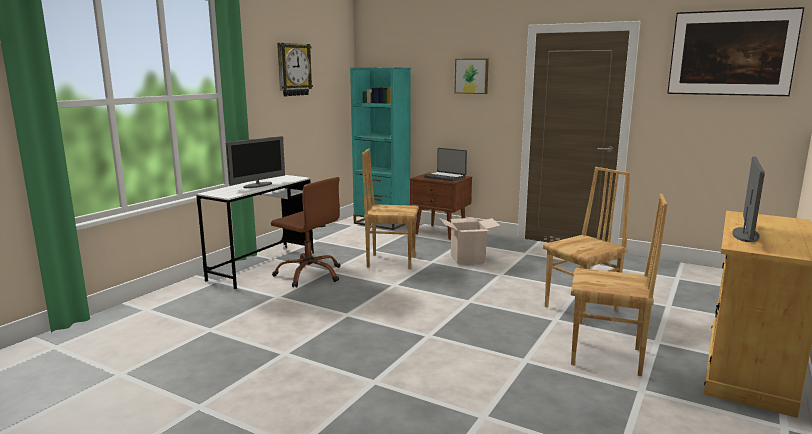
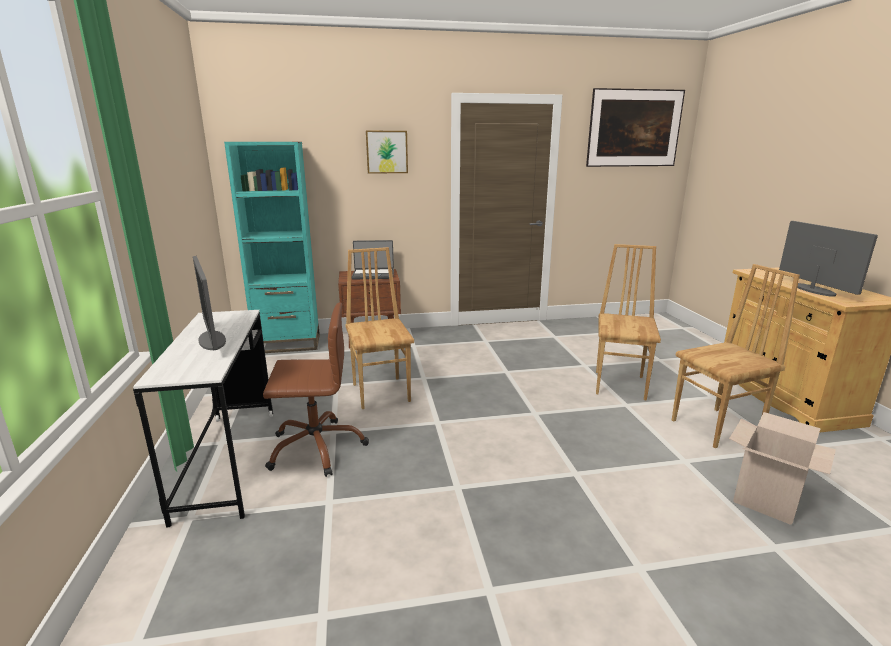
camera: 40 degrees left, 5 degrees up
(258, 185) = (212, 341): monitor -> monitor turned 150 degrees clockwise
(293, 69) = (163, 145): wall clock -> none
(391, 261) = (382, 392): brown chair -> brown chair turned 105 degrees clockwise
(467, 259) = (450, 363): cardboard box -> cardboard box (767, 499)

